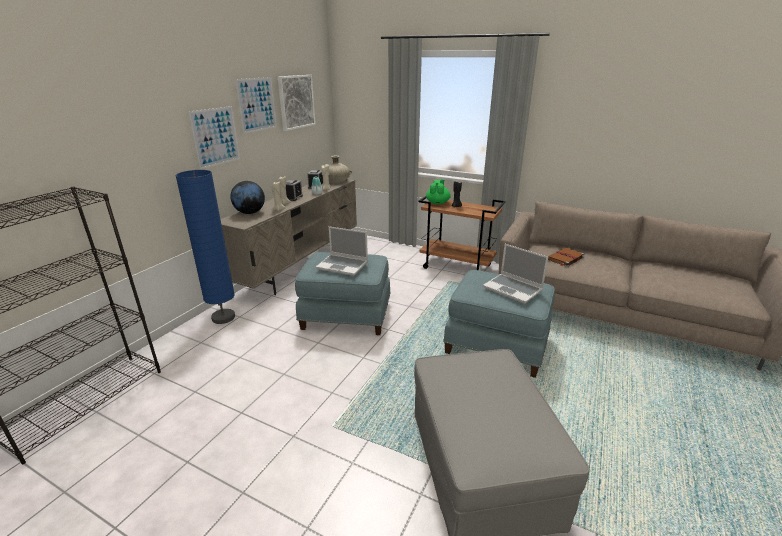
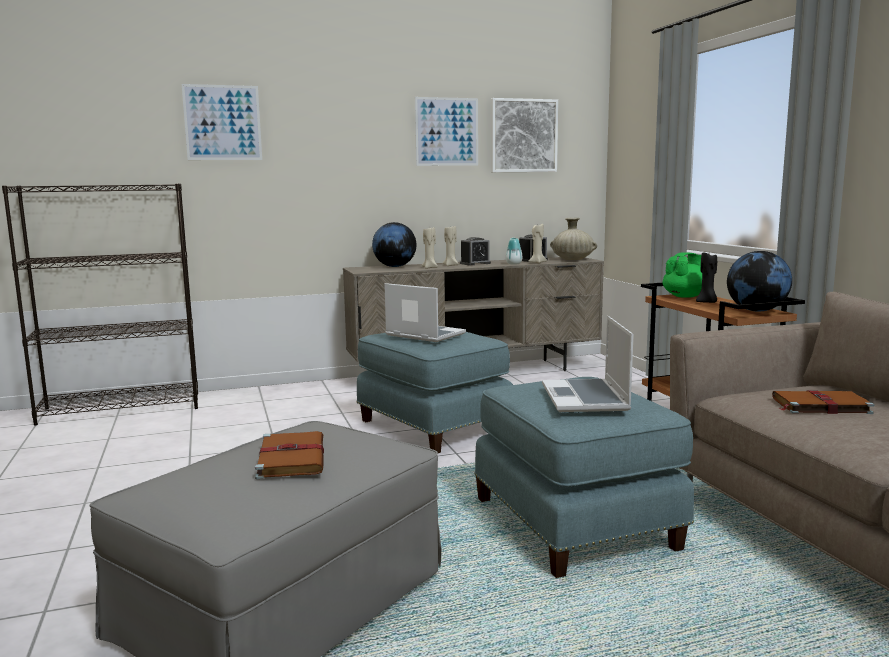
camera: 45 degrees right, 15 degrees down
(215, 137) = (371, 163): picture -> picture (222, 122)
(223, 318) = (315, 390): blue floor lamp -> none
(343, 265) = (424, 334): laptop -> laptop turned 150 degrees clockwise
(486, 209) = (756, 311): none -> globe
(492, 392) = (291, 457): none -> brown book

